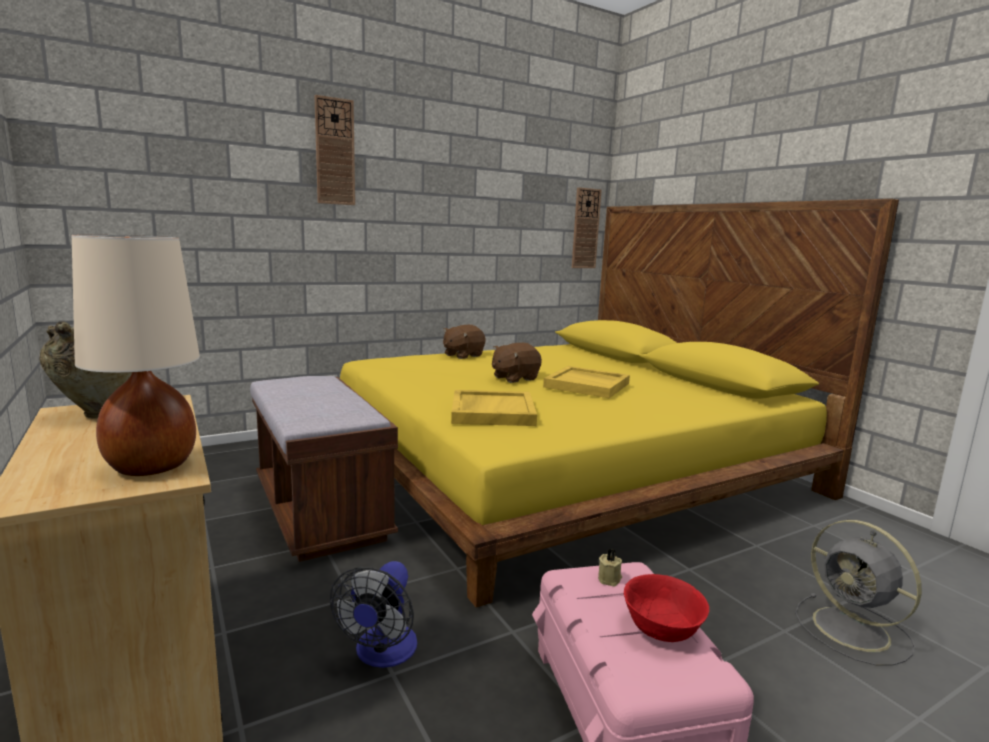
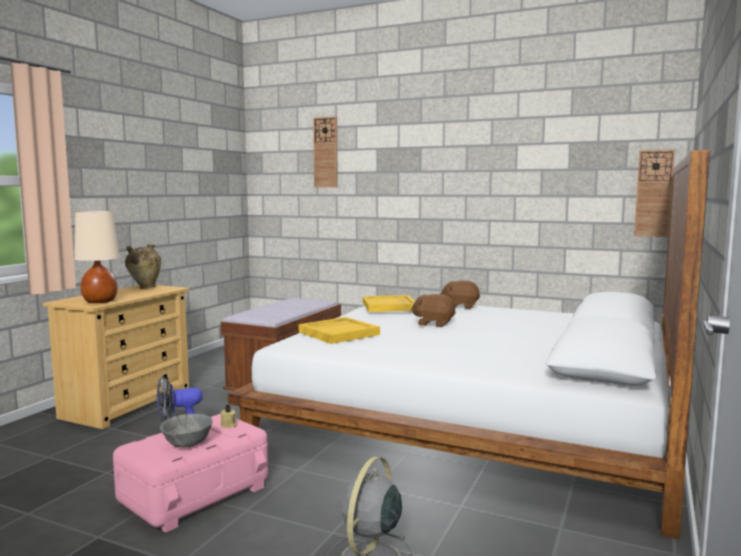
camera: 55 degrees right, 5 degrees down
(335, 152) = (398, 147): wall clock -> wall clock (325, 152)
(561, 464) = (474, 413): yellow bed -> white bed
(588, 385) = (460, 337): yellow tray -> yellow tray (390, 306)
(662, 630) = (187, 444): red bowl -> grey bowl

